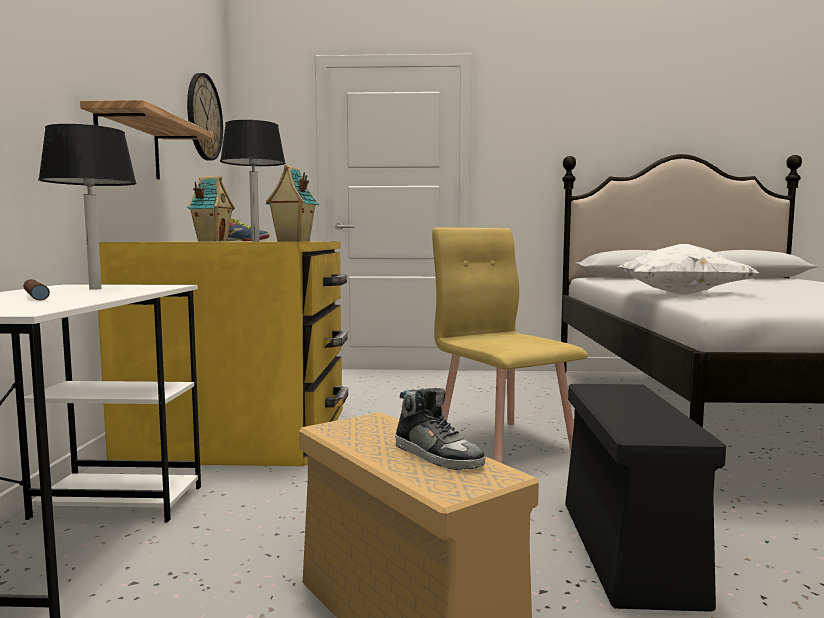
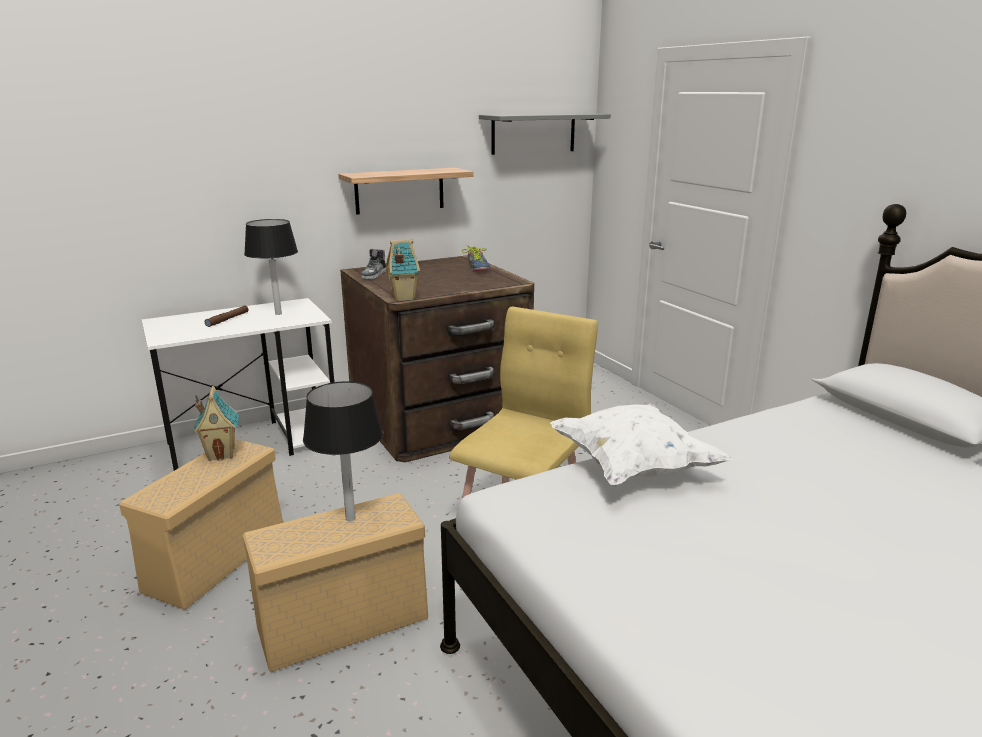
camera: 60 degrees right, 15 degrees up
(204, 117) = (533, 133): wall clock -> grey shelf
(212, 241) = (435, 270): toy house -> toy house (222, 454)
(245, 431) = (441, 418): yellow dresser -> brown dresser
(255, 241) = (424, 283): black table lamp -> black table lamp (351, 518)
(437, 455) = (192, 483): shoe -> shoe (374, 275)
(626, 548) = (346, 622): black storage box -> beige storage box

